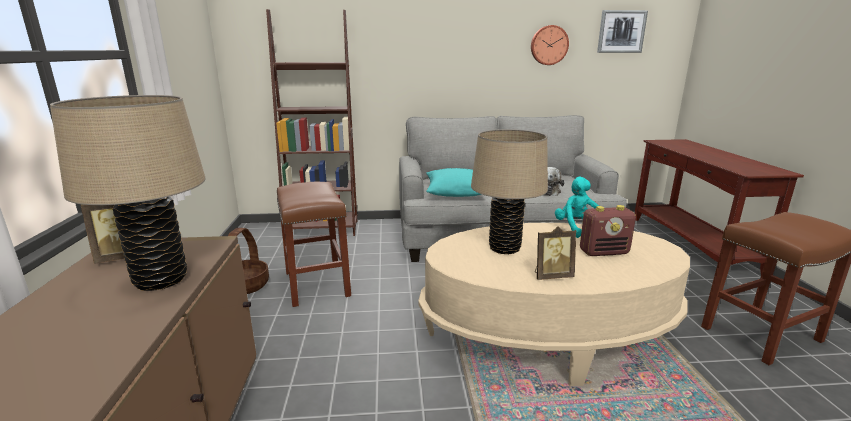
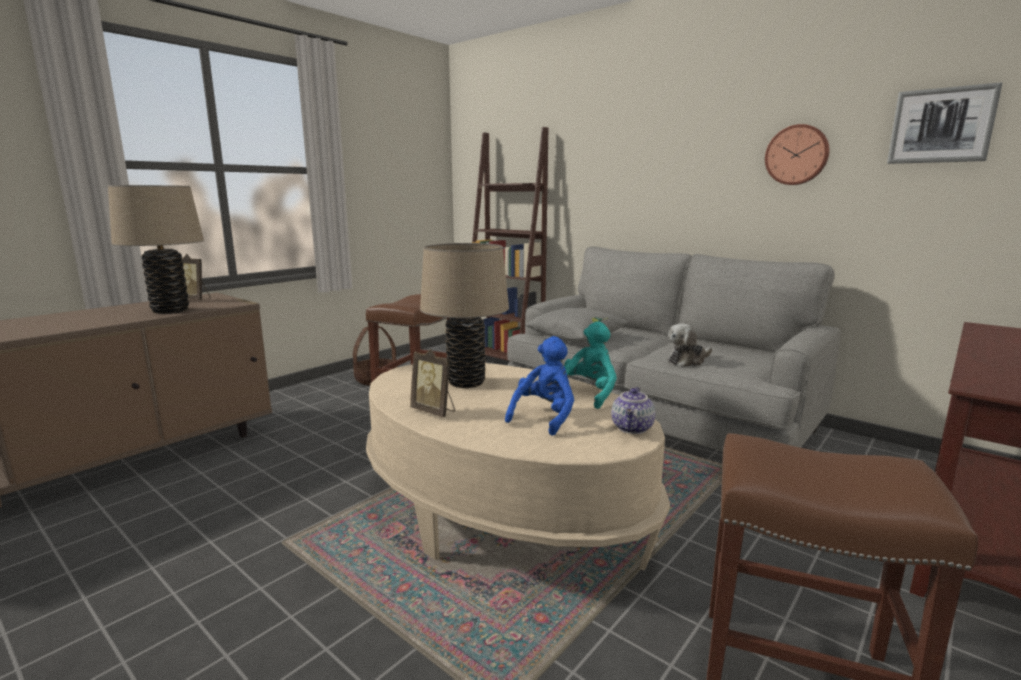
camera: 45 degrees right, 5 degrees down
(455, 193) = (576, 338): turquoise pillow -> grey pillow
(604, 252) = (544, 417): radio -> blue plush toy
(647, 241) = (633, 428): none -> teapot

